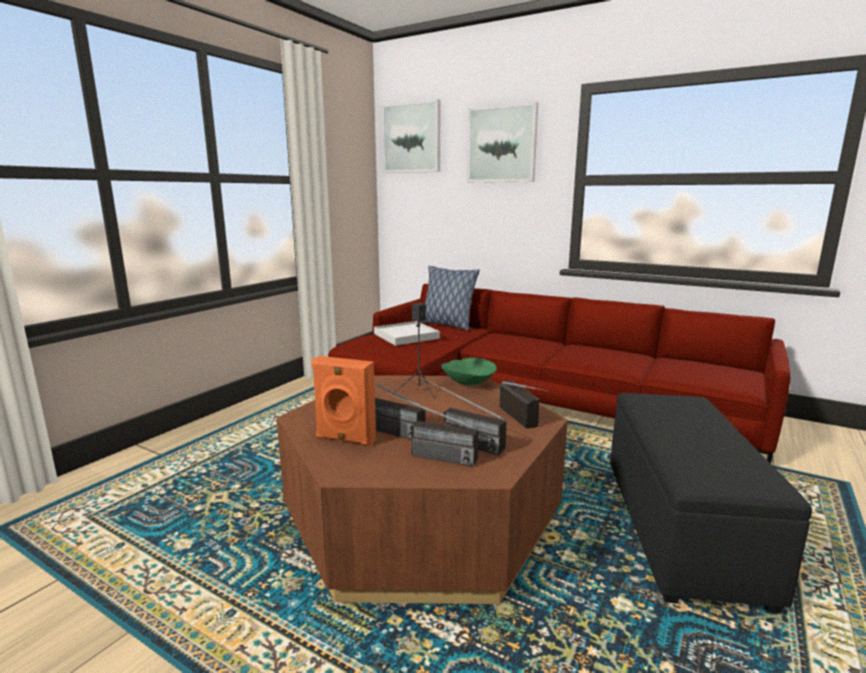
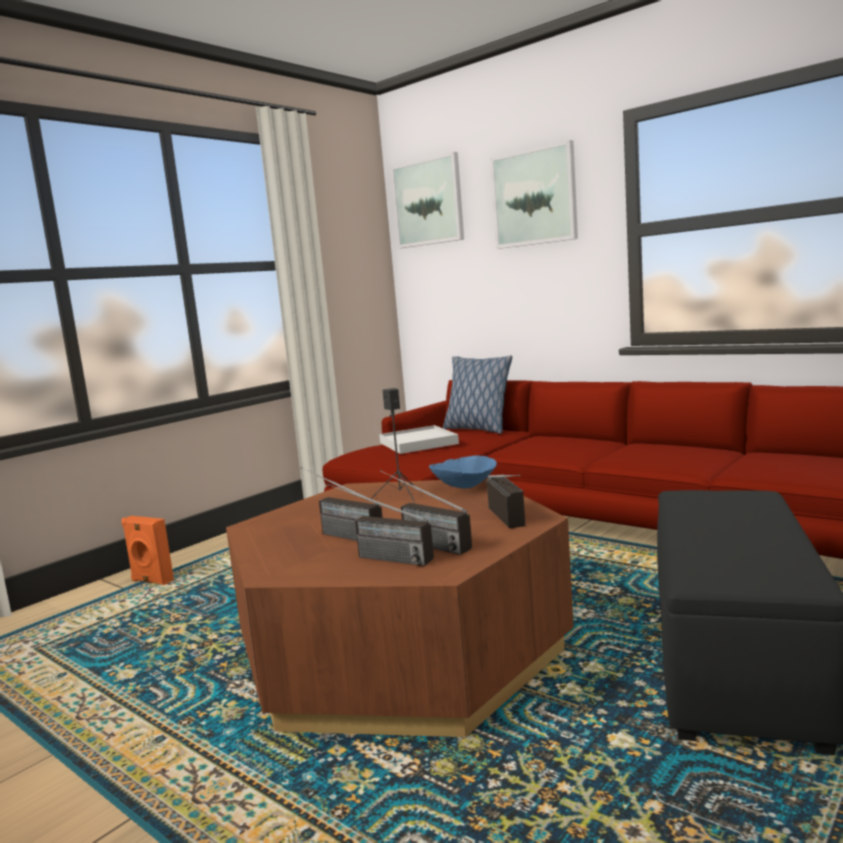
camera: 10 degrees right, 5 degrees down
(345, 440) = (291, 545): orange speaker -> orange speaker (151, 581)
(467, 383) = (463, 486): green bowl -> blue bowl

